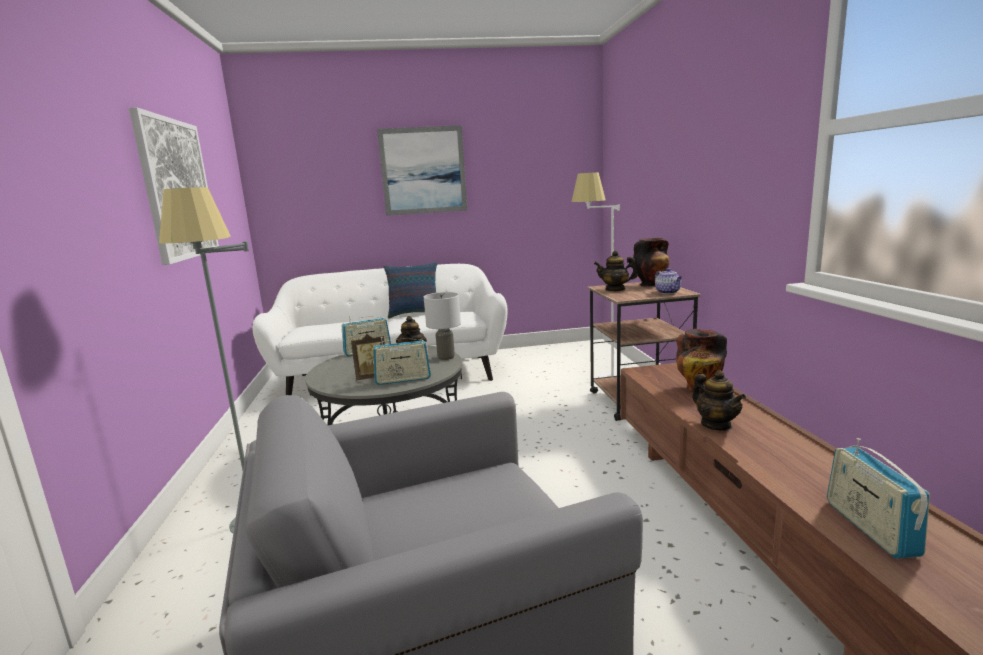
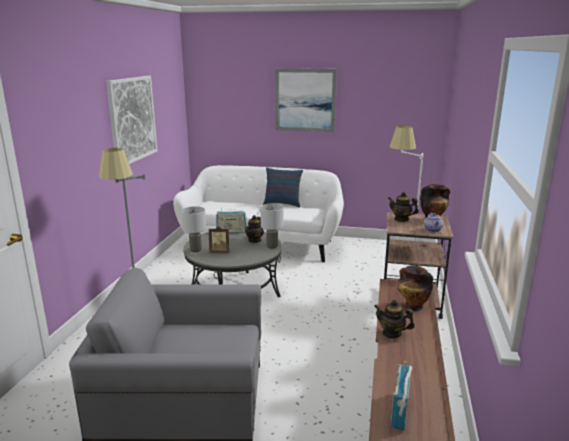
camera: 20 degrees right, 5 degrees up
(331, 381) = (196, 250): none -> white table lamp
(403, 380) = (235, 258): radio -> none
(716, 425) = (392, 333): teapot -> teapot turned 120 degrees clockwise

